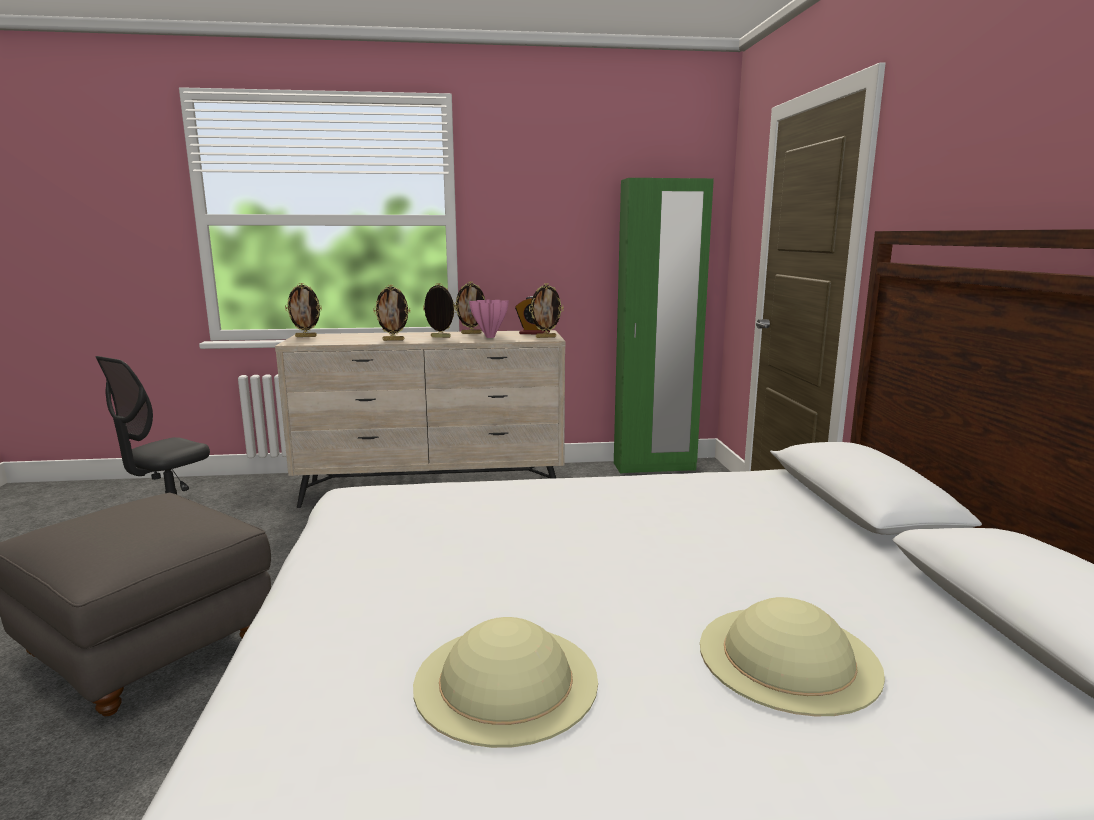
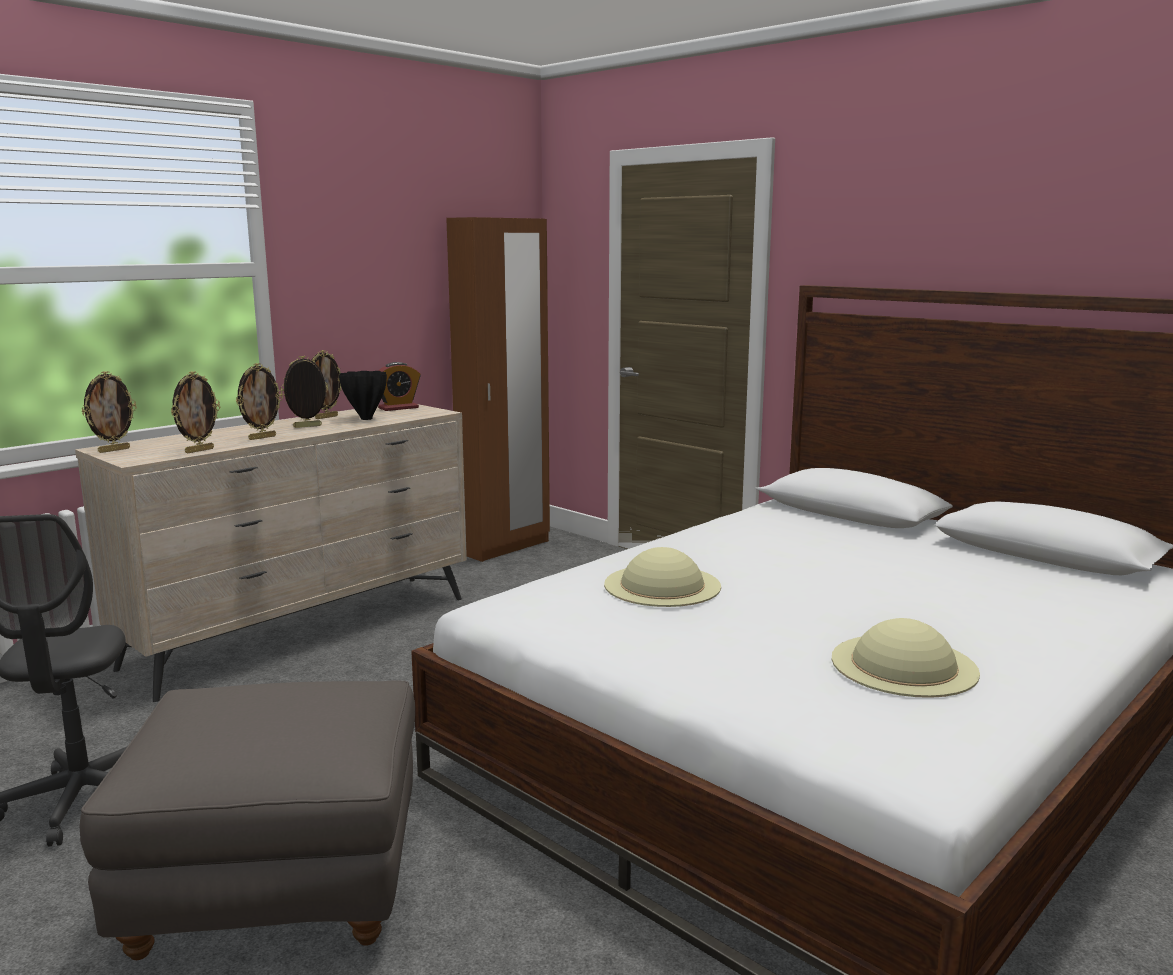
camera: 40 degrees left, 0 degrees up
(490, 337) = (366, 418): pink vase -> black vase
(546, 337) = (428, 411): picture frame -> picture frame (199, 450)
(654, 467) = (505, 547): green wardrobe -> brown wardrobe
(788, 656) = (990, 603): beige hat -> beige hat (662, 585)

